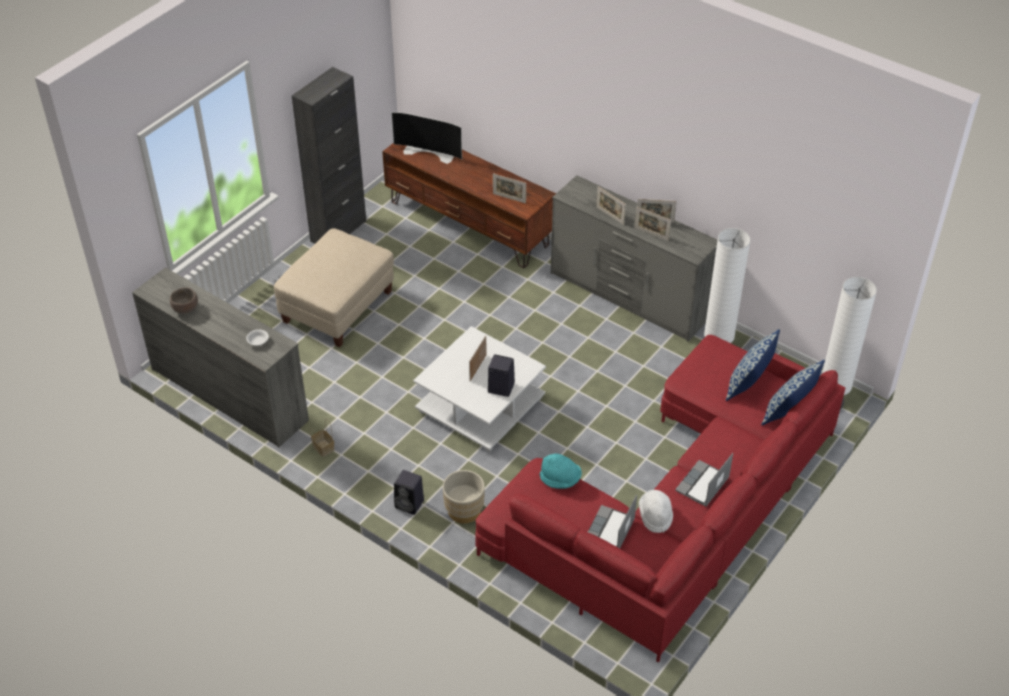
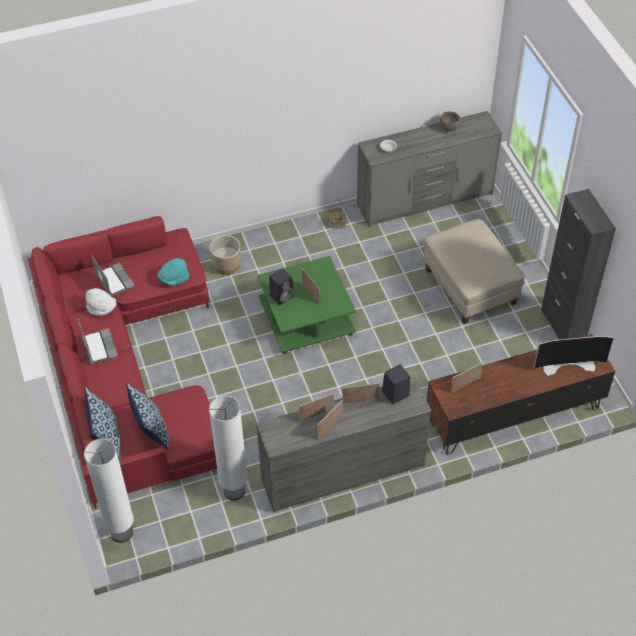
camera: 125 degrees right, 5 degrees up
(410, 504) = (255, 244): black speaker -> black speaker (395, 394)
(430, 152) = (568, 364): television -> television turned 150 degrees counterclockwise
(480, 406) = (305, 318): white coffee table -> green coffee table

